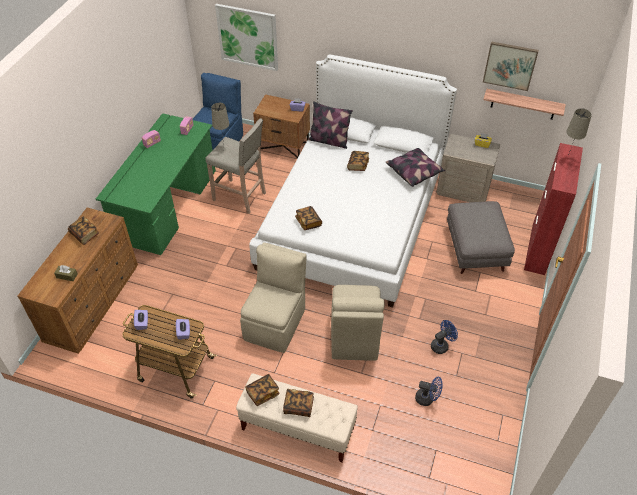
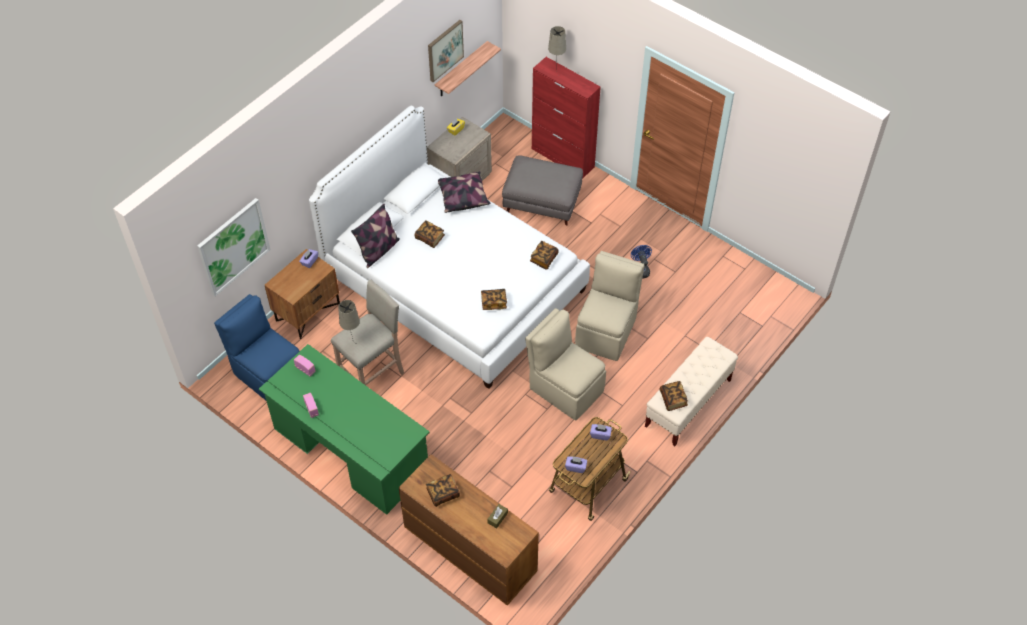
camera: 70 degrees left, 5 degrees up
(298, 406) = (695, 377): book -> book (544, 259)
(354, 337) = (606, 331): beige chair -> beige chair turned 90 degrees counterclockwise
(427, 399) = (690, 300): blue fan -> none

